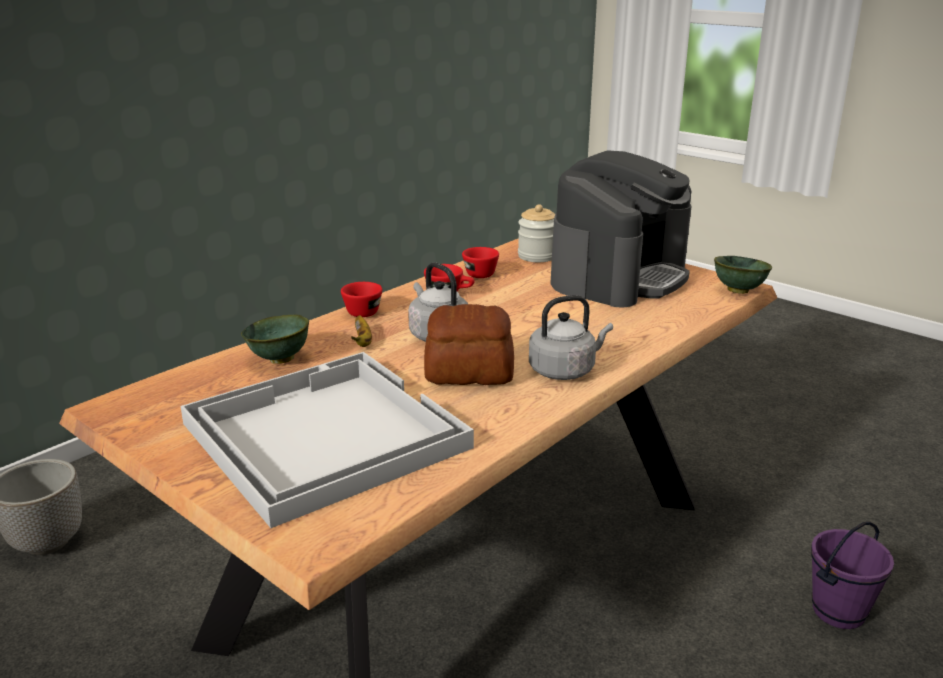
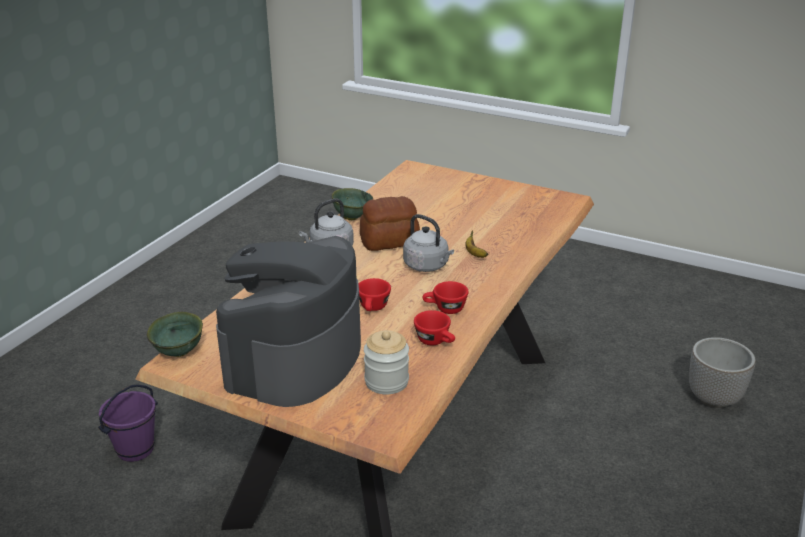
camera: 165 degrees right, 5 degrees up
(279, 360) = (514, 234): green bowl -> green bowl (352, 217)
(321, 435) = (445, 200): white tray -> none
(365, 311) = (498, 281): red cup -> red cup (373, 308)

